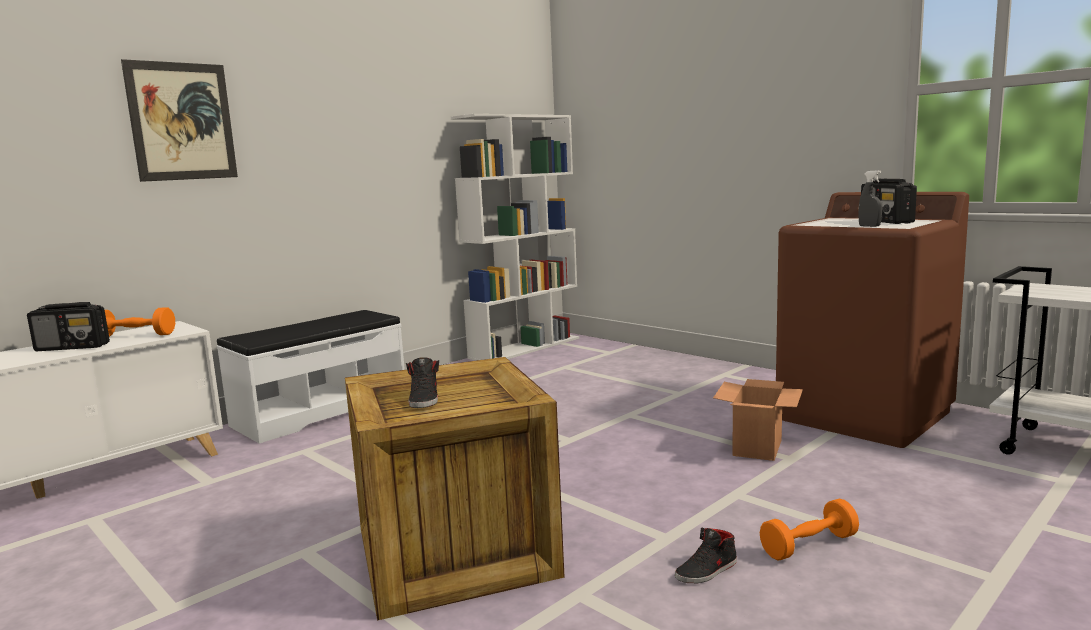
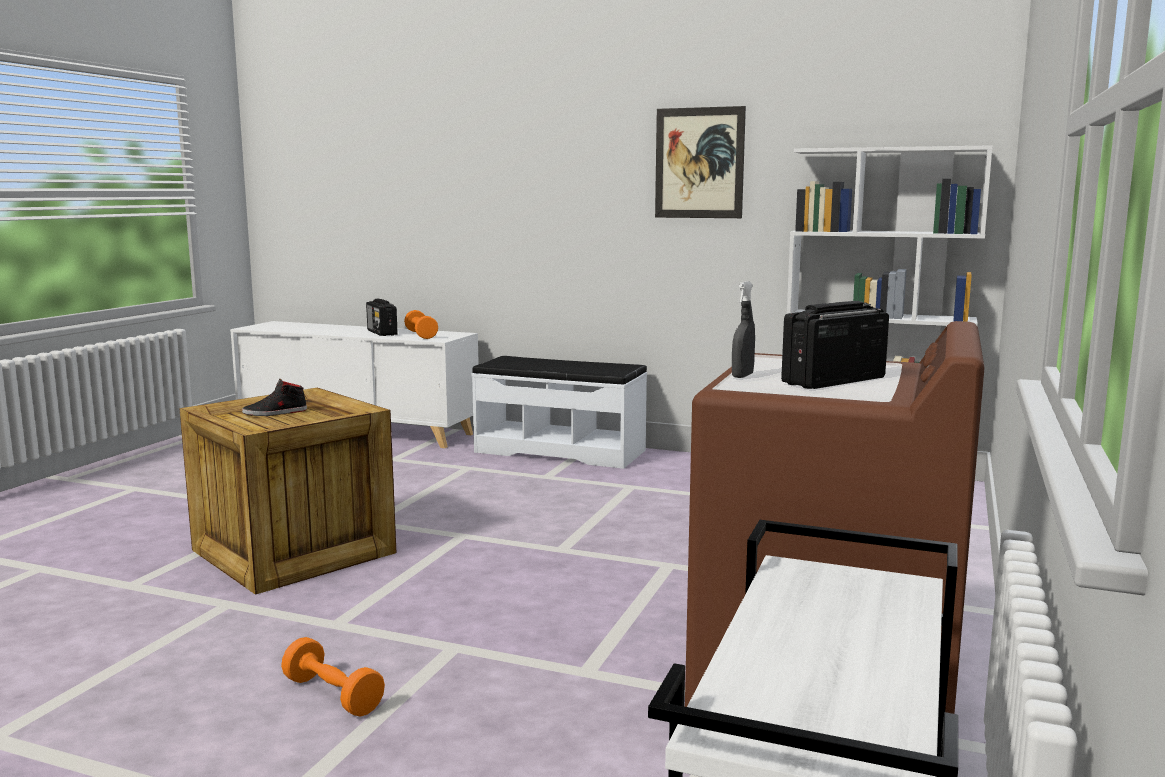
camera: 65 degrees right, 0 degrees up
(182, 121) = (503, 161): picture -> picture (699, 163)
(707, 571) = (271, 649): black shoe -> none
(757, 447) = (611, 647): cardboard box -> none

